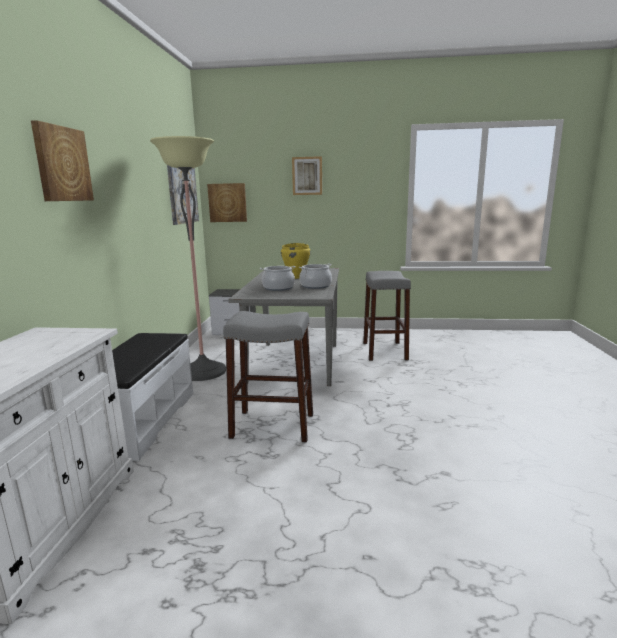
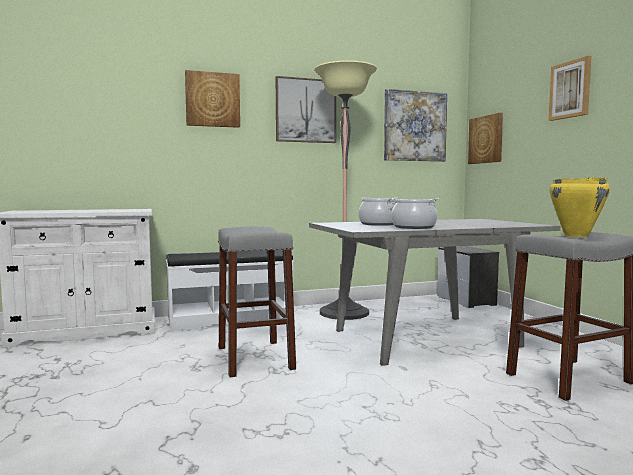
camera: 65 degrees right, 10 degrees down
(128, 177) = (305, 110): none -> picture
(296, 277) = (450, 223): yellow cooking pot -> yellow cooking pot (577, 236)

